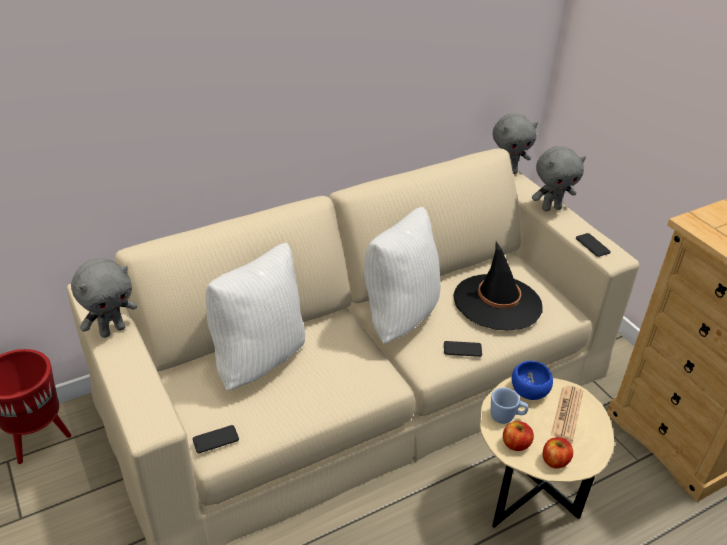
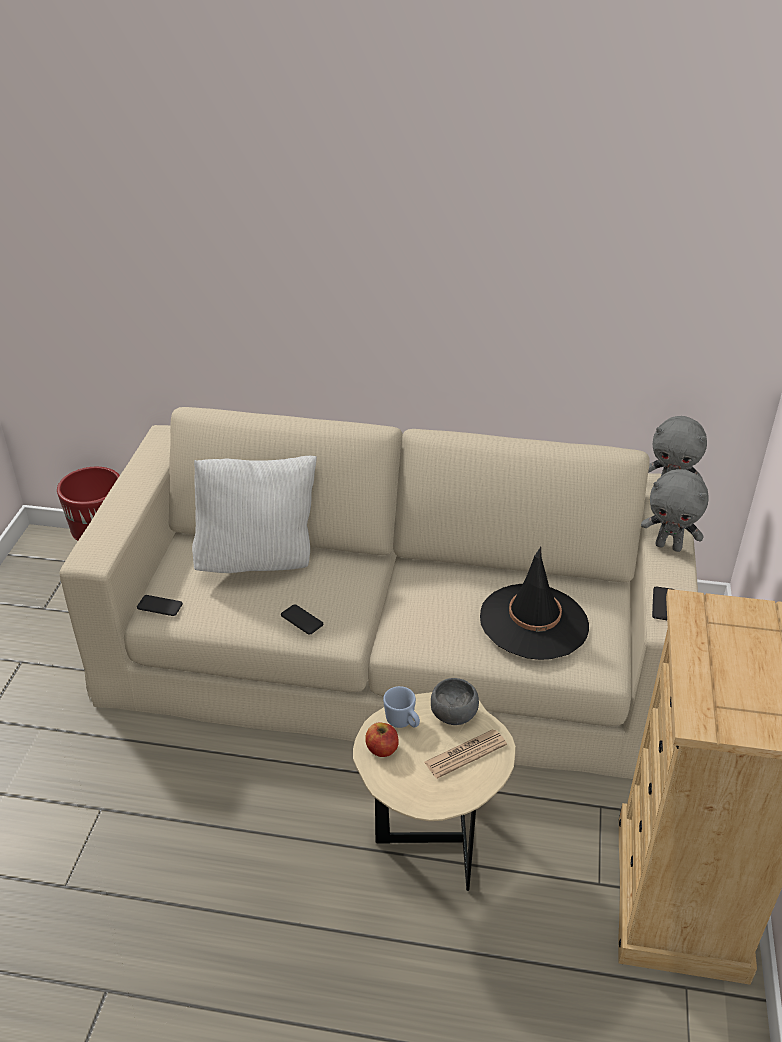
camera: 40 degrees right, 0 degrees up
(112, 330) = (141, 474): grey plush toy -> none
(398, 316) = (420, 586): white pillow -> none
(462, 349) = (445, 646): phone -> phone (302, 620)
(528, 391) = (453, 713): blue bowl -> grey bowl
(555, 461) = (400, 784): apple -> none

